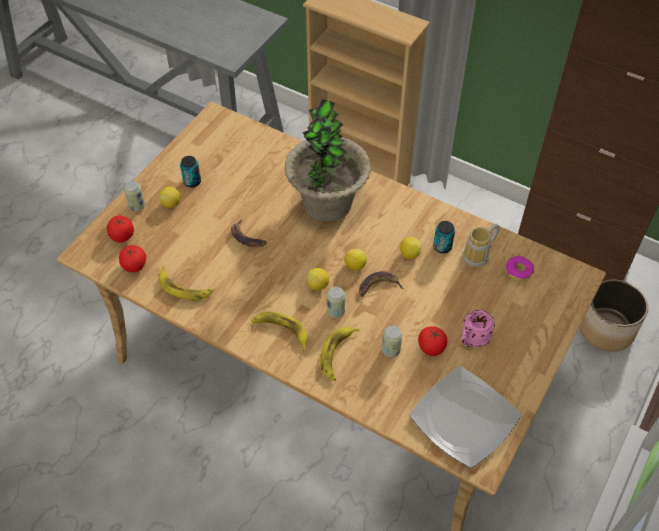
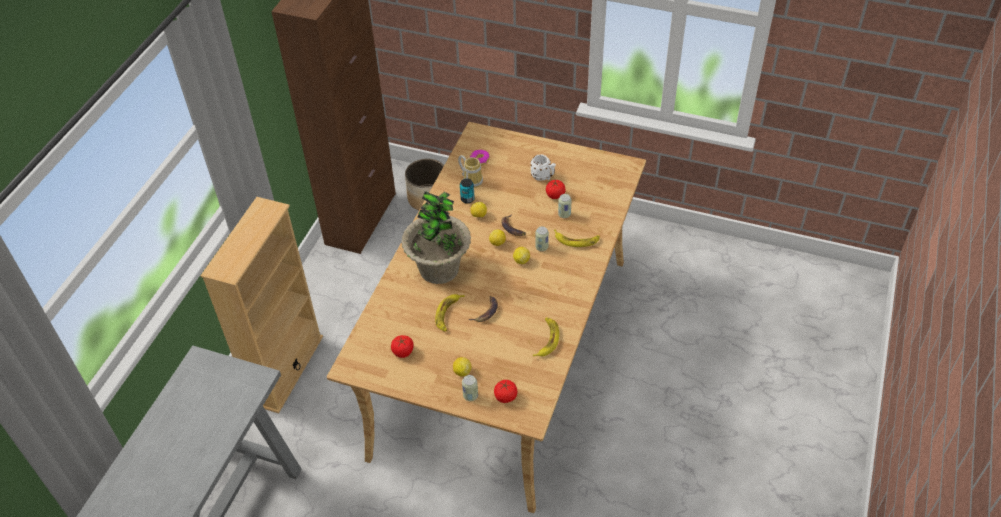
camera: 100 degrees left, 5 degrees down
(134, 265) = (534, 378): tomato -> tomato (403, 352)
(192, 182) = (433, 363): can -> none
(281, 331) = (567, 273): banana -> banana (448, 314)
(465, 418) = (602, 174): plate -> none
(472, 340) = (543, 177): pink mug -> white mug

